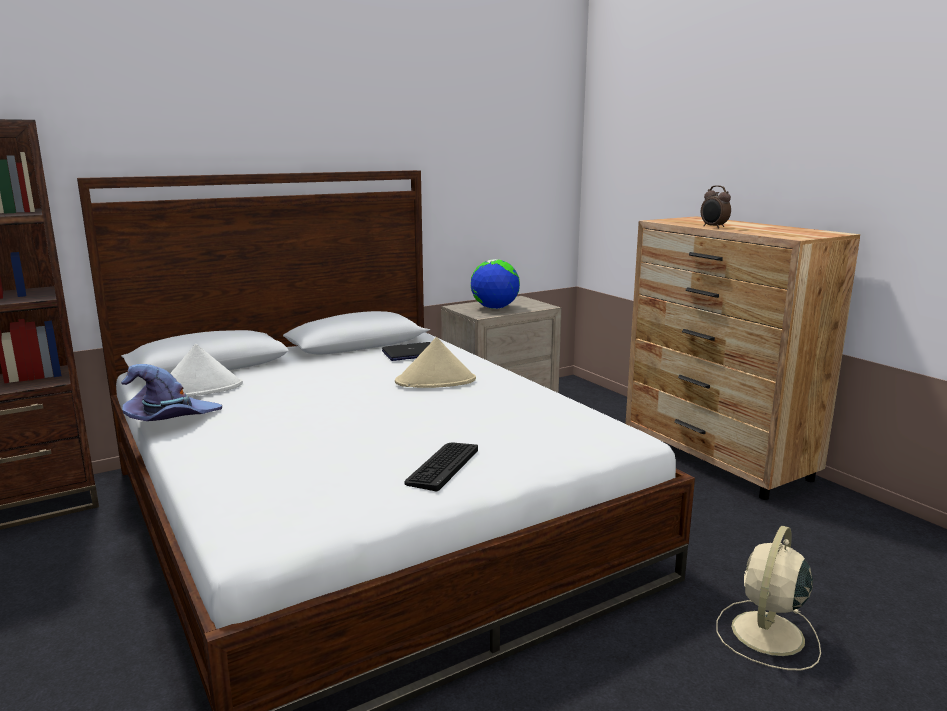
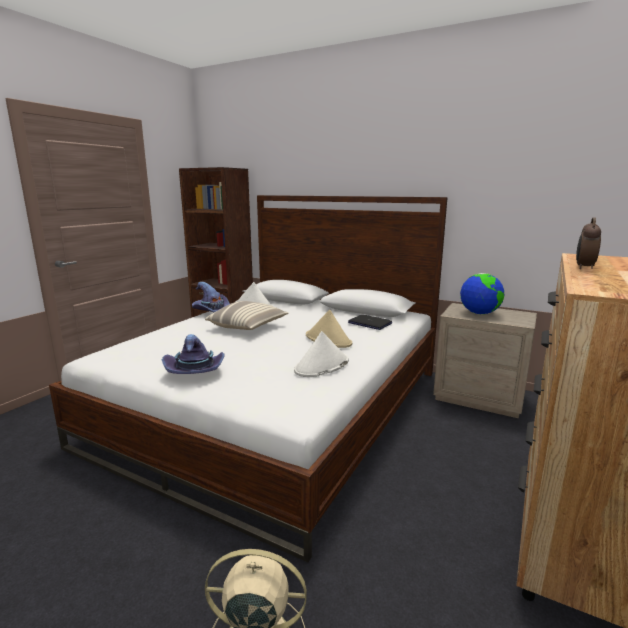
camera: 60 degrees right, 0 degrees up
(304, 409) = (248, 327): none -> pillow
(442, 466) = (195, 372): keyboard -> purple hat
(515, 401) = (321, 366): none -> white hat

